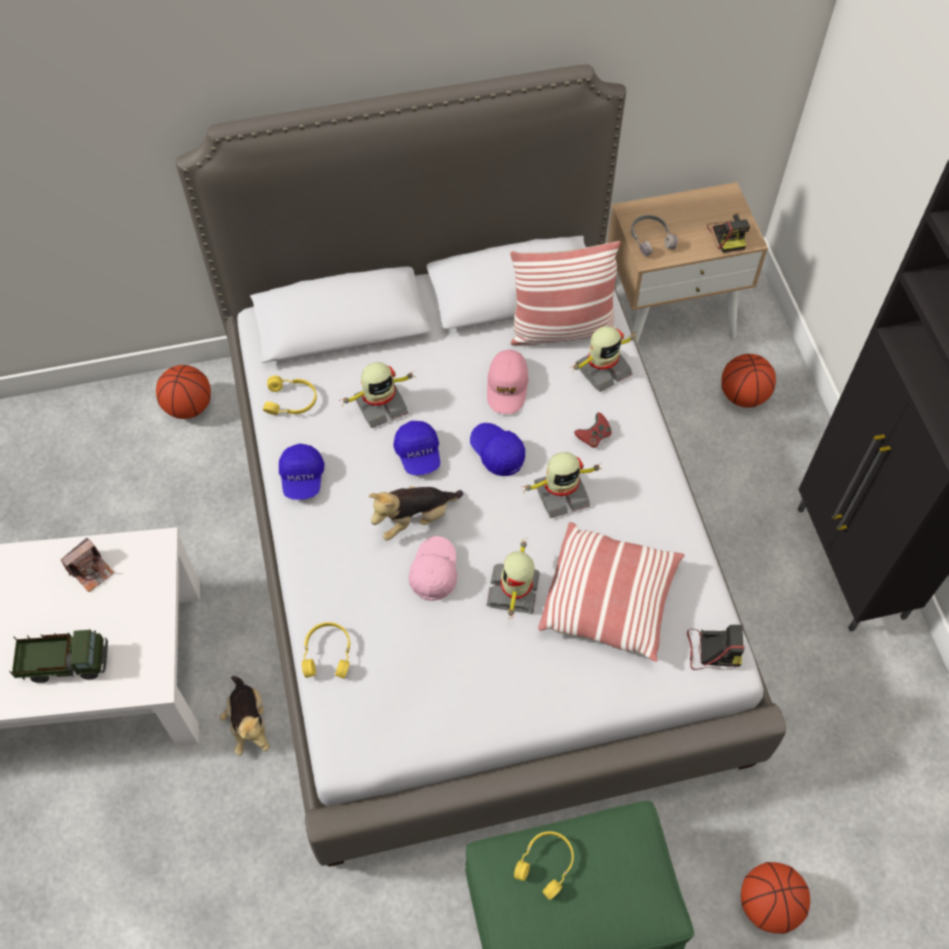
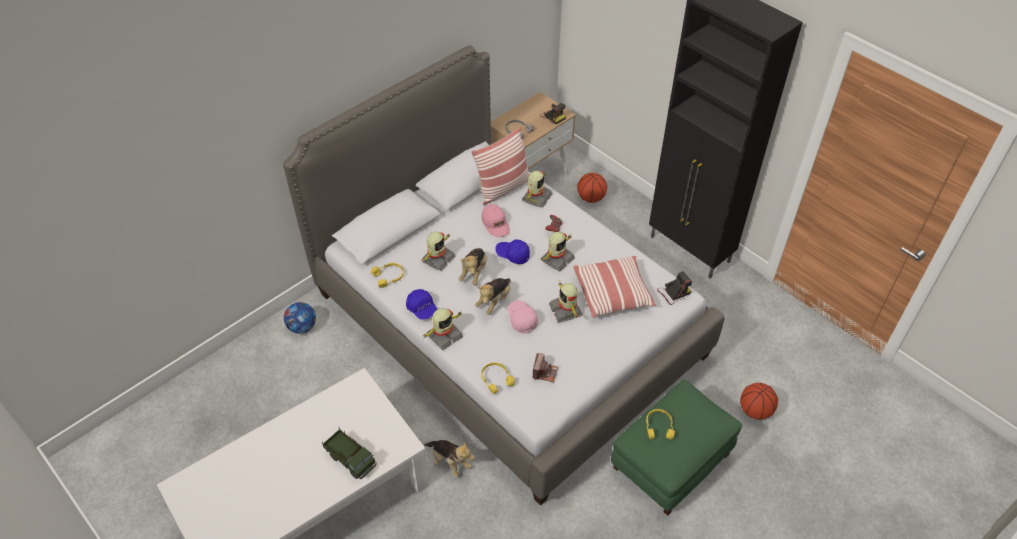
camera: 30 degrees left, 10 degrees down
(65, 663) = (351, 459): toy truck -> toy truck turned 75 degrees clockwise
(91, 571) = (332, 410): camera -> camera (544, 372)
(189, 407) = (302, 327): basketball -> football
(303, 538) = (444, 335): none -> toy robot
(418, 454) = (474, 272): blue cap -> plush toy

